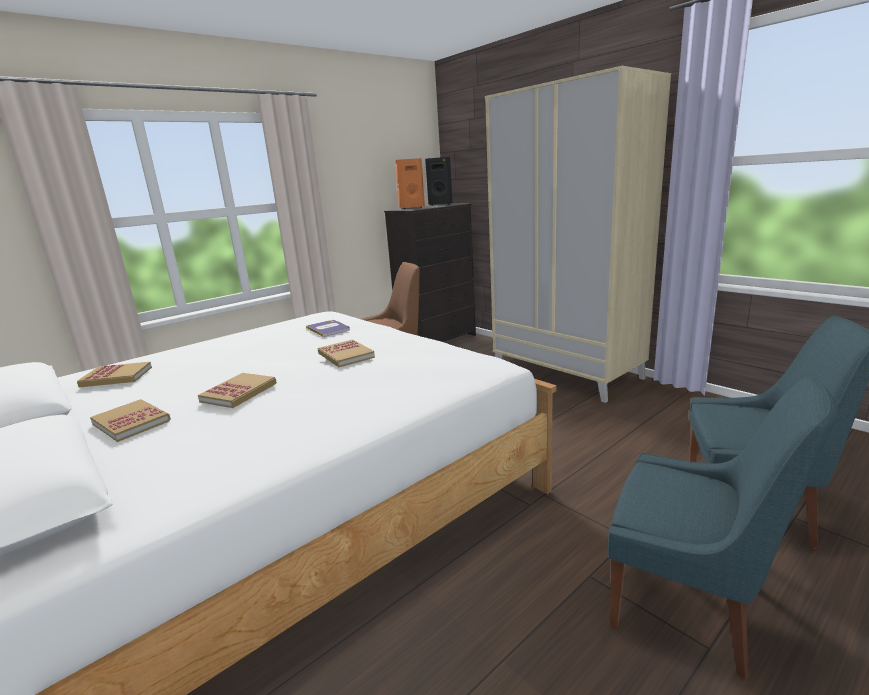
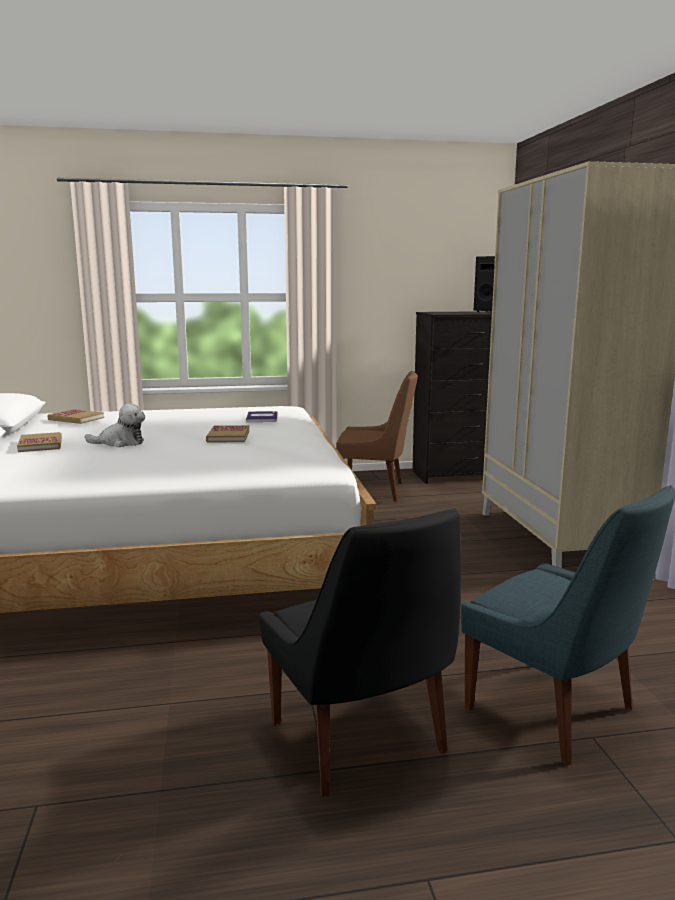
camera: 30 degrees right, 5 degrees down
(239, 392) = (120, 443): book -> plush toy
(410, 208) = (446, 312): orange speaker -> none
(690, 604) = (360, 741): blue chair -> black chair

